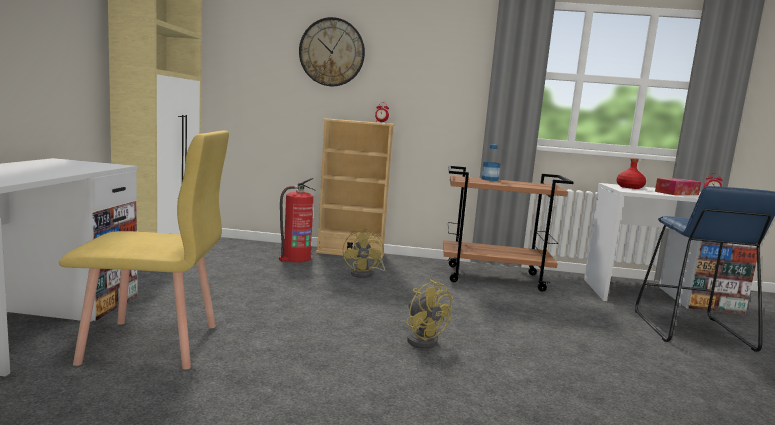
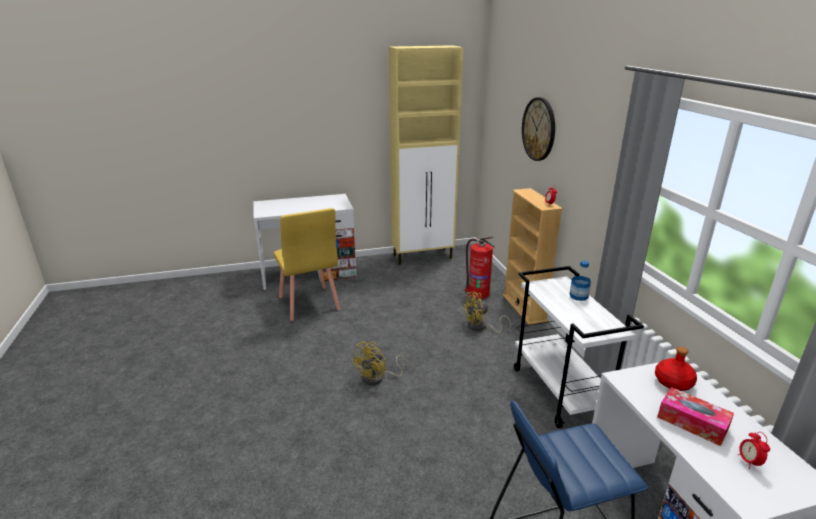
camera: 70 degrees right, 15 degrees up
(495, 278) = (561, 392): brown cart -> white cart

